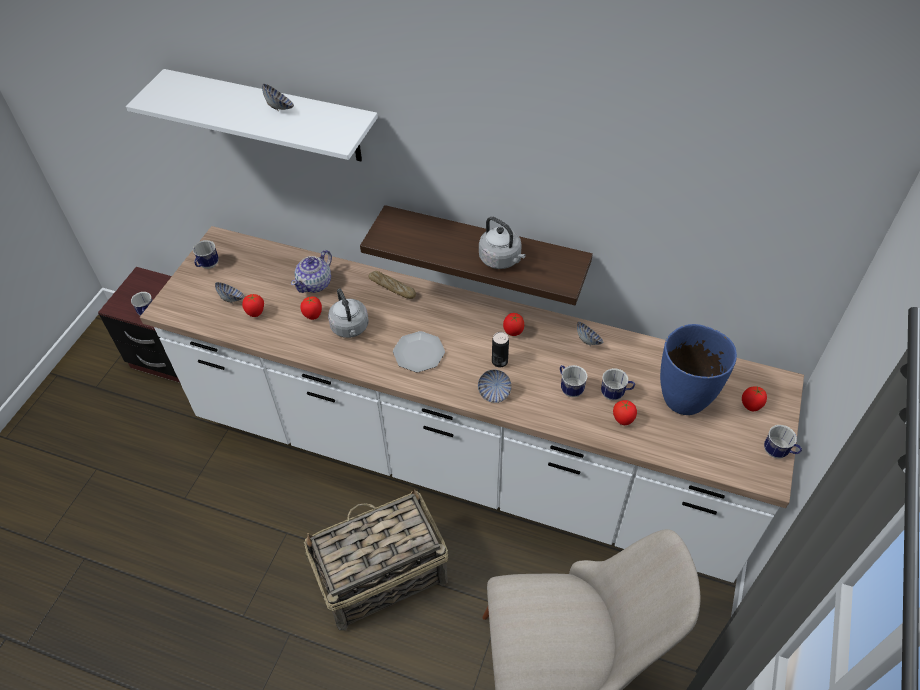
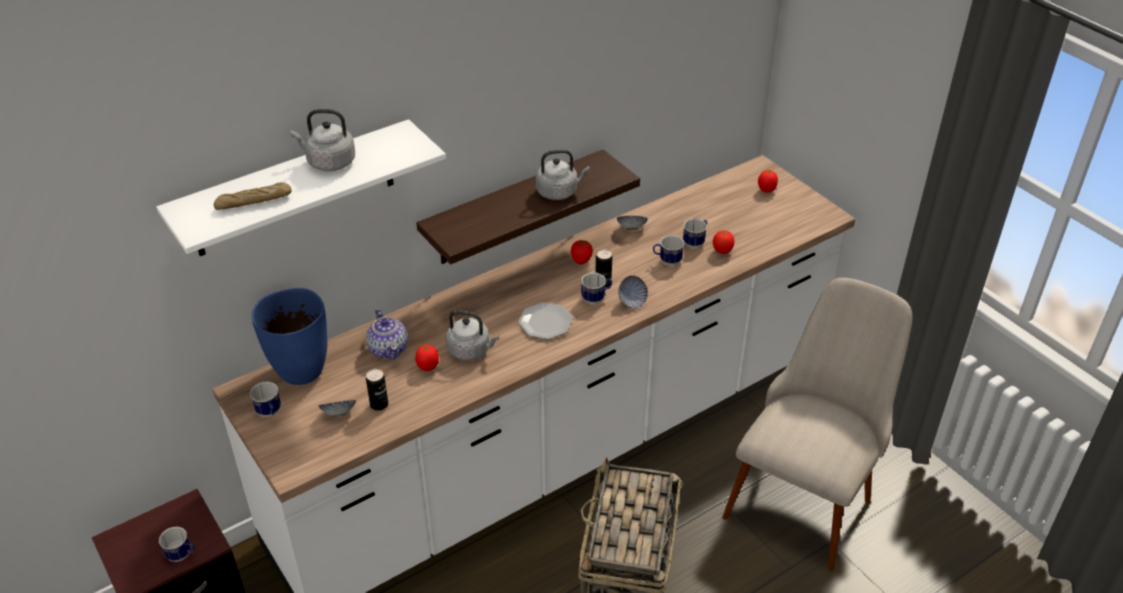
camera: 55 degrees left, 10 degrees down
(256, 313) = (379, 404): tomato -> can
(280, 108) = (328, 162): bowl -> grey kettle
(392, 288) = (453, 304): bread -> bread (254, 202)
(683, 398) = (730, 214): blue vase -> blue vase (300, 370)
(778, 452) = (814, 200): mug -> mug (596, 298)

